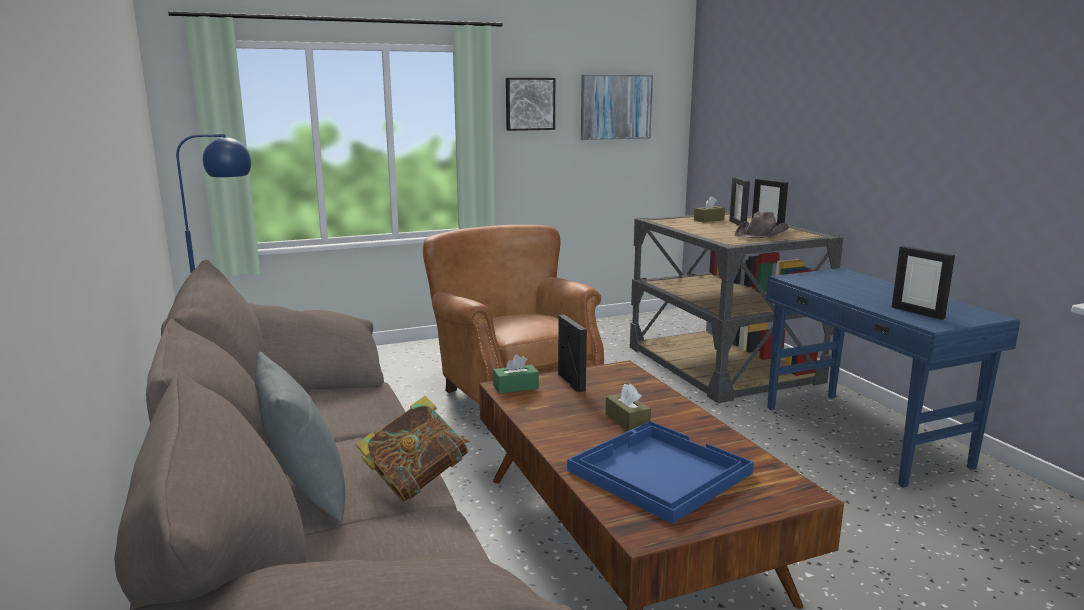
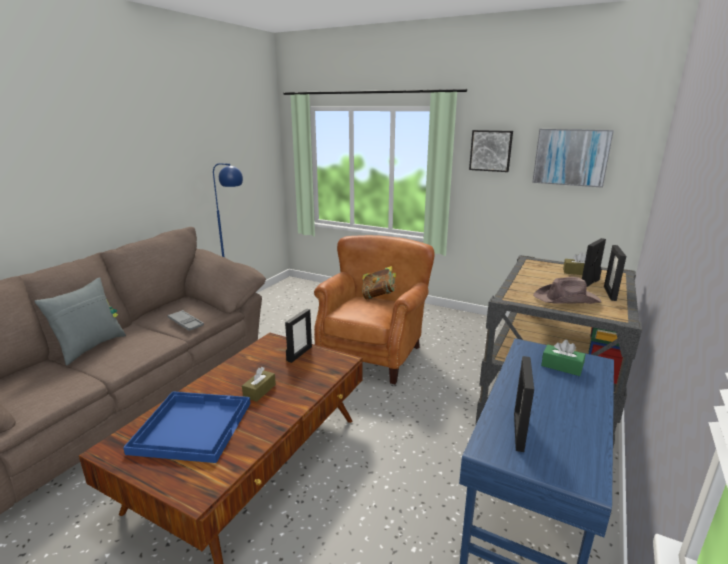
camera: 50 degrees right, 5 degrees up
(360, 413) = (186, 323): none -> grey tray
(416, 481) = (119, 365): book -> book (379, 296)
(515, 387) = (273, 343): green tissue box -> green tissue box (561, 366)

